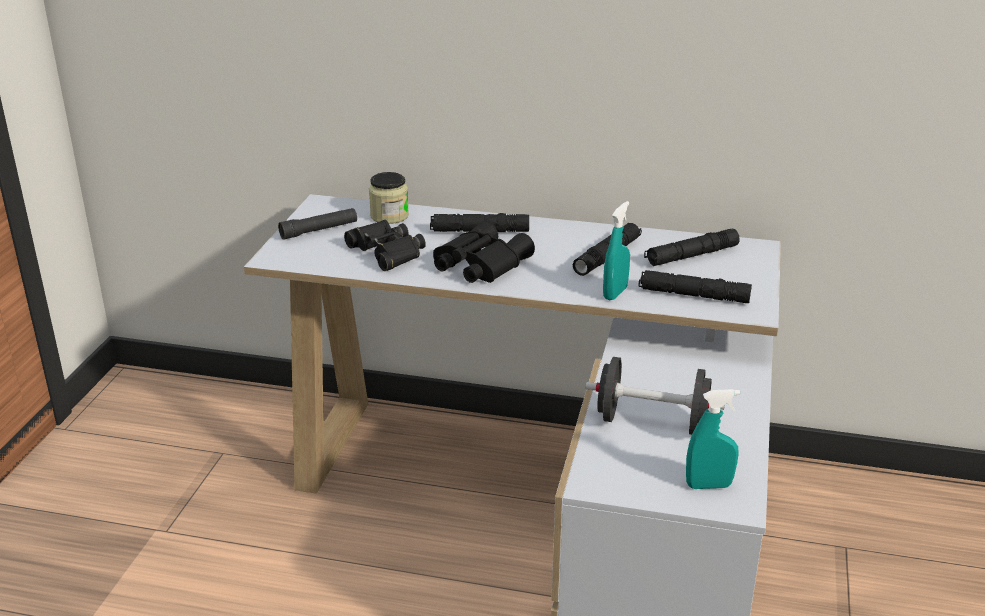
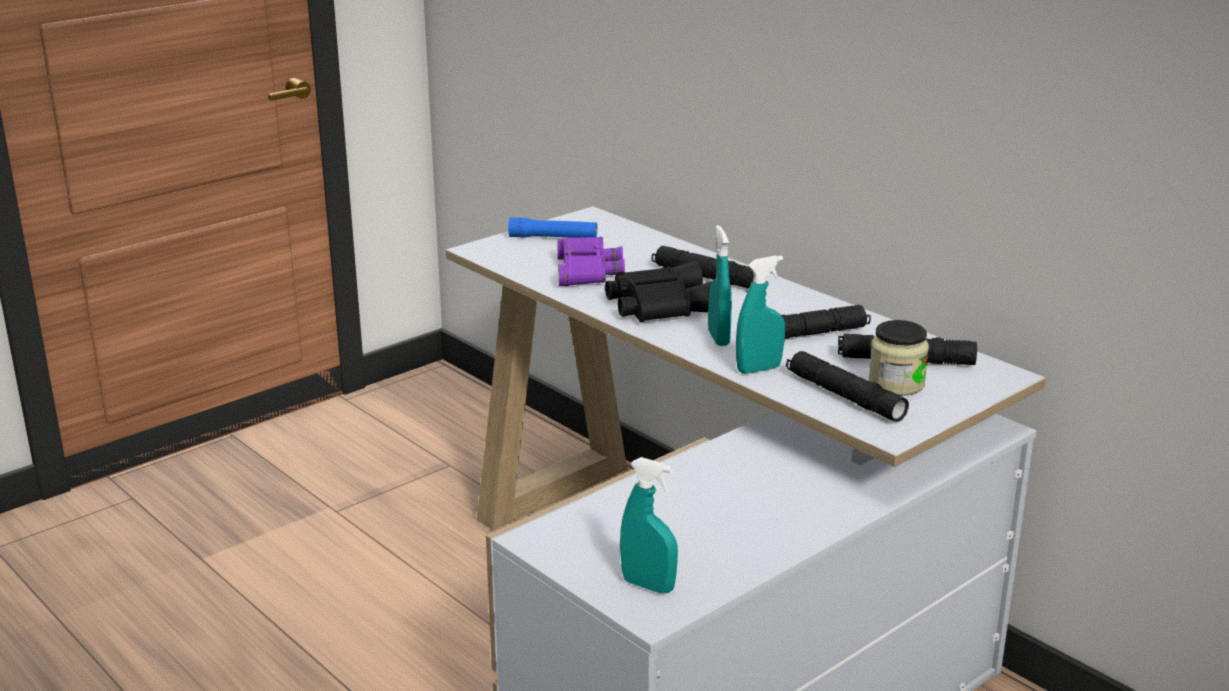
camera: 35 degrees right, 5 degrees down
(319, 230) = (553, 237): black flashlight -> blue flashlight
(386, 252) = (586, 271): black binoculars -> purple binoculars
(389, 216) = (637, 242): jar -> jar (896, 384)
(556, 278) = (718, 338): none -> turquoise spray bottle
(652, 422) = (675, 510): black dumbbell -> none

